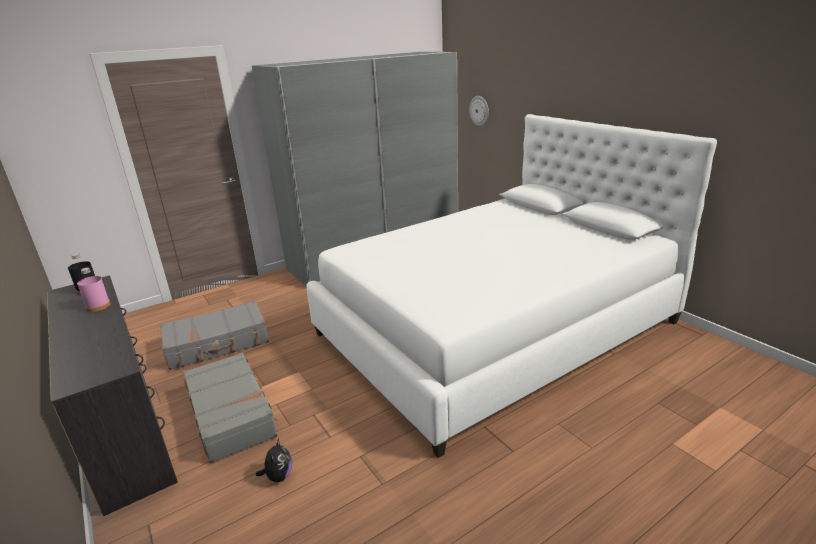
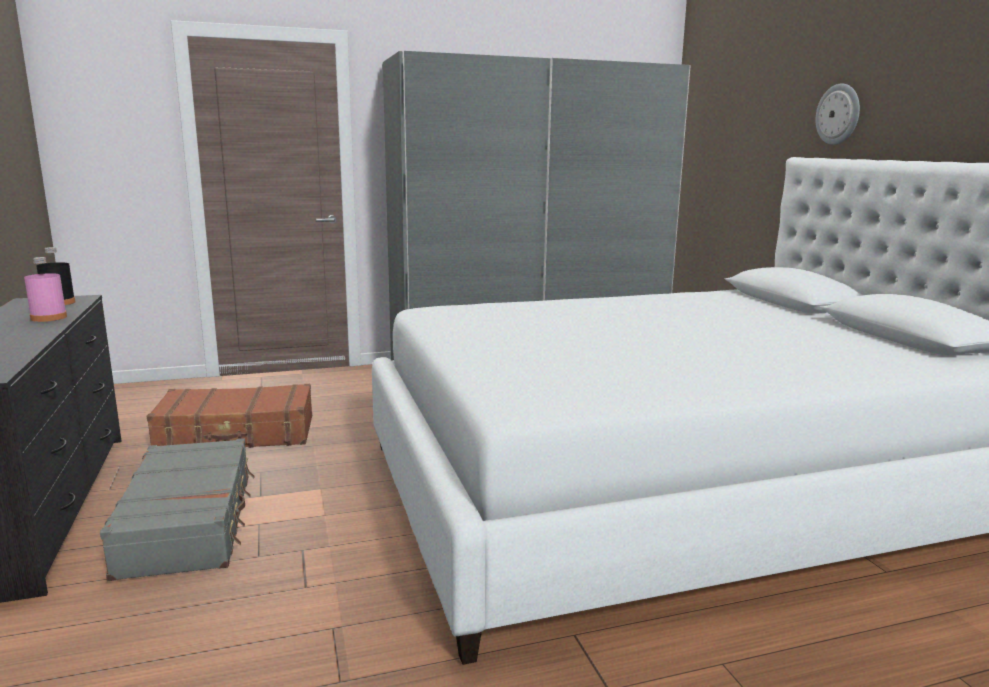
camera: 15 degrees right, 10 degrees down
(218, 344) = (237, 434): grey suitcase -> brown suitcase
(278, 476) = (189, 625): plush toy -> none
(479, 110) = (723, 163): wall clock -> wall clock (838, 114)

